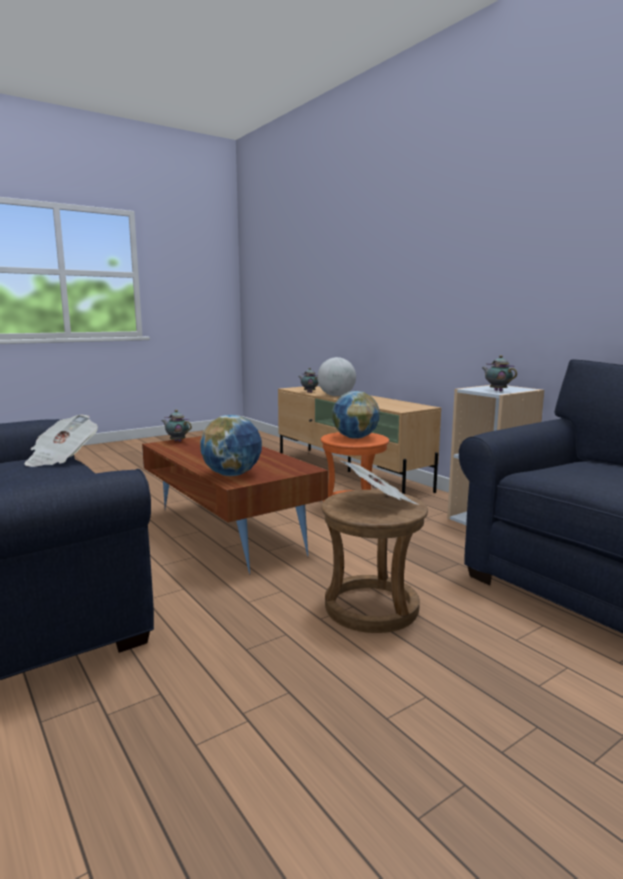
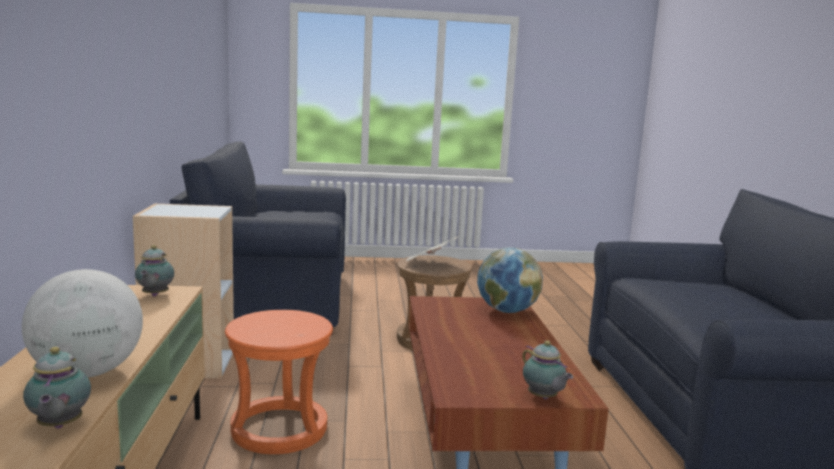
camera: 150 degrees left, 0 degrees up
(62, 459) = (691, 315): newspaper -> none
(355, 438) = (280, 325): globe -> none
(497, 391) = (205, 209): teapot -> teapot (154, 295)

